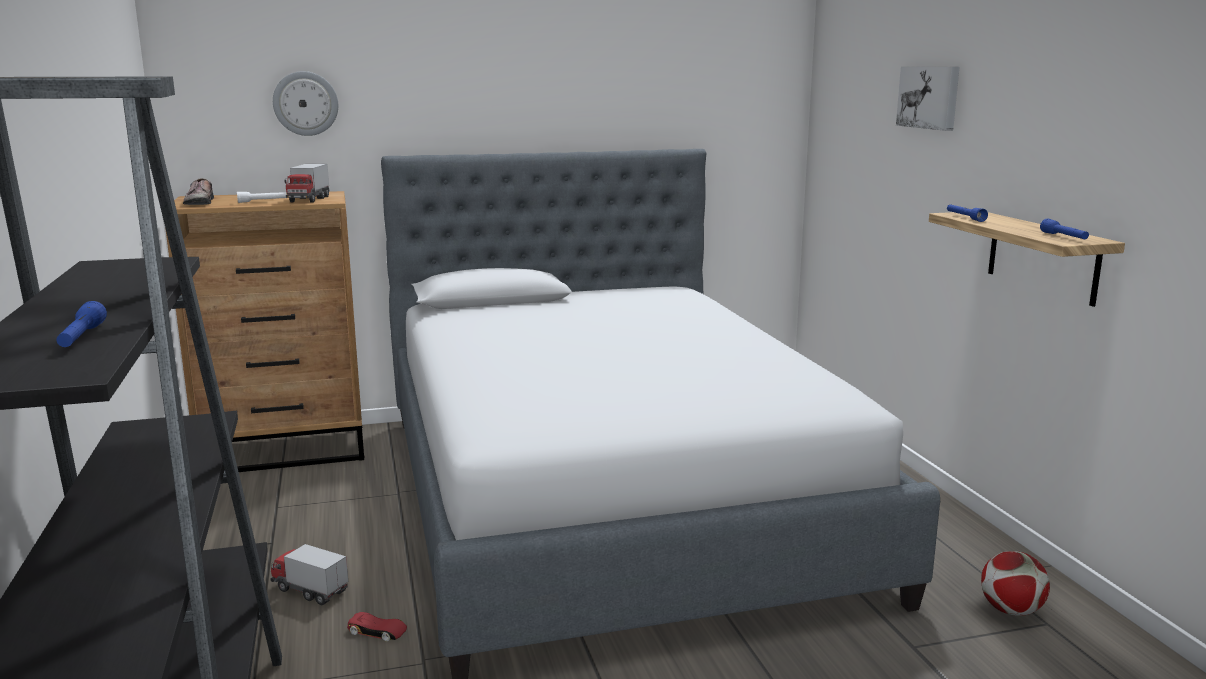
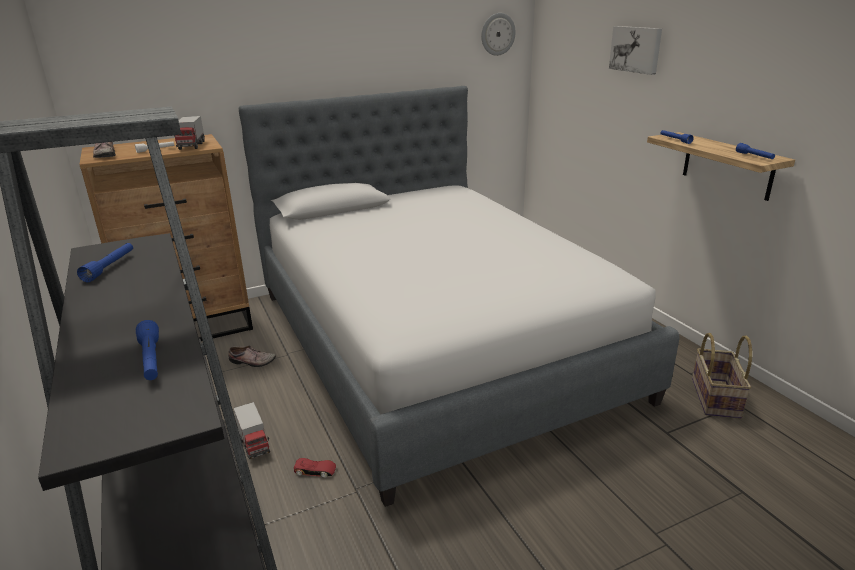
camera: 10 degrees left, 10 degrees up
(106, 276) = (110, 267): none -> blue flashlight
(305, 103) = (174, 67): wall clock -> wall clock (497, 34)
(310, 590) = (254, 443): toy truck -> toy truck turned 135 degrees counterclockwise
(347, 497) = (252, 362): none -> shoe
(1011, 611) = (714, 397): football -> basket

